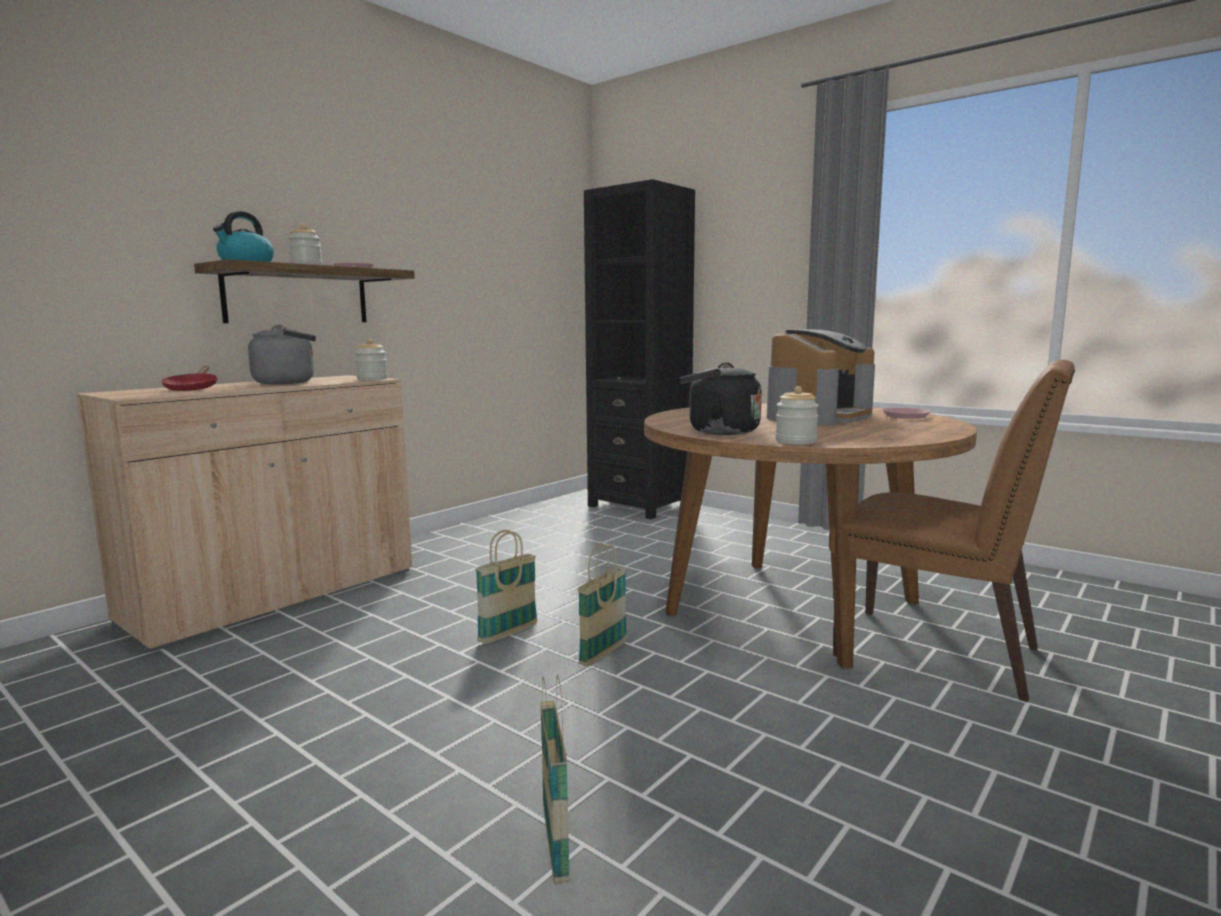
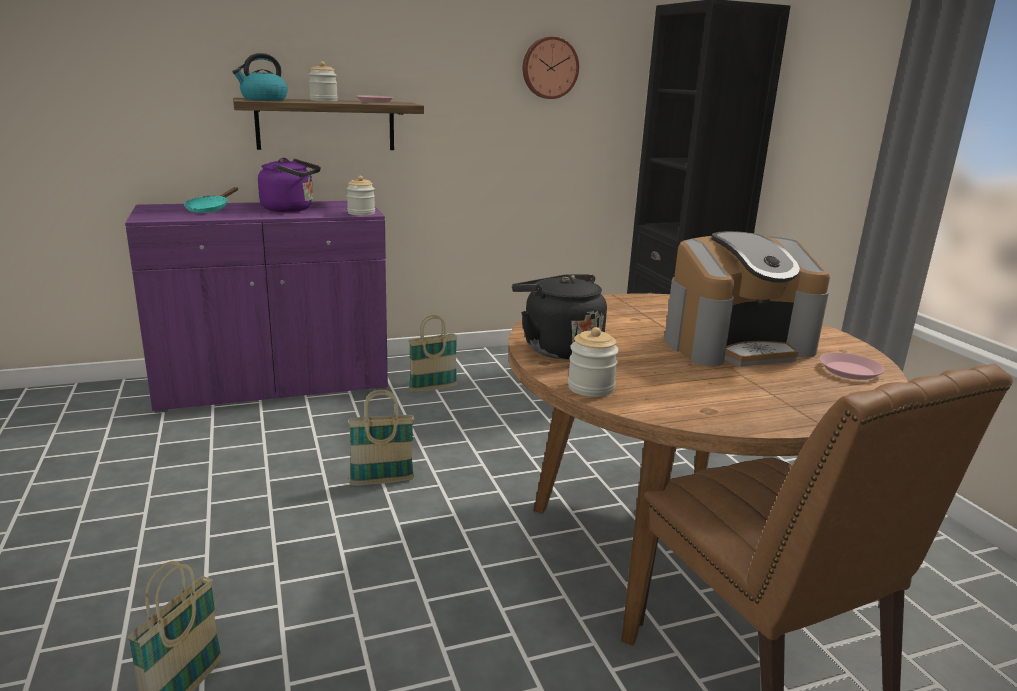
camera: 30 degrees right, 10 degrees up
(192, 388) = (210, 209): red frying pan -> turquoise frying pan
(275, 595) = (273, 385): beige cabinet -> purple cabinet
(288, 382) = (291, 209): grey kettle -> purple kettle
(492, 245) = (549, 68): none -> wall clock
(603, 653) = (428, 531): basket -> basket (433, 388)

